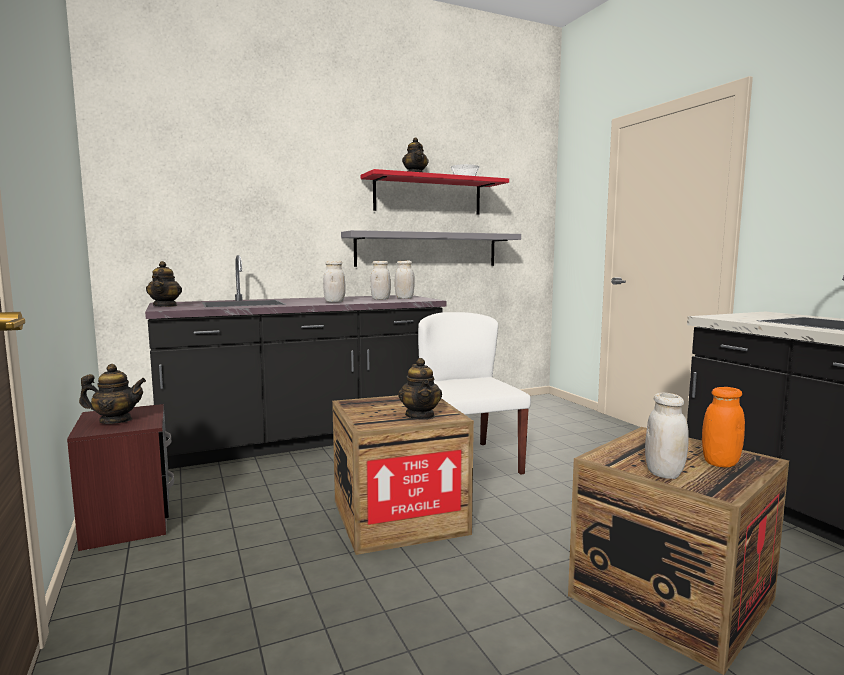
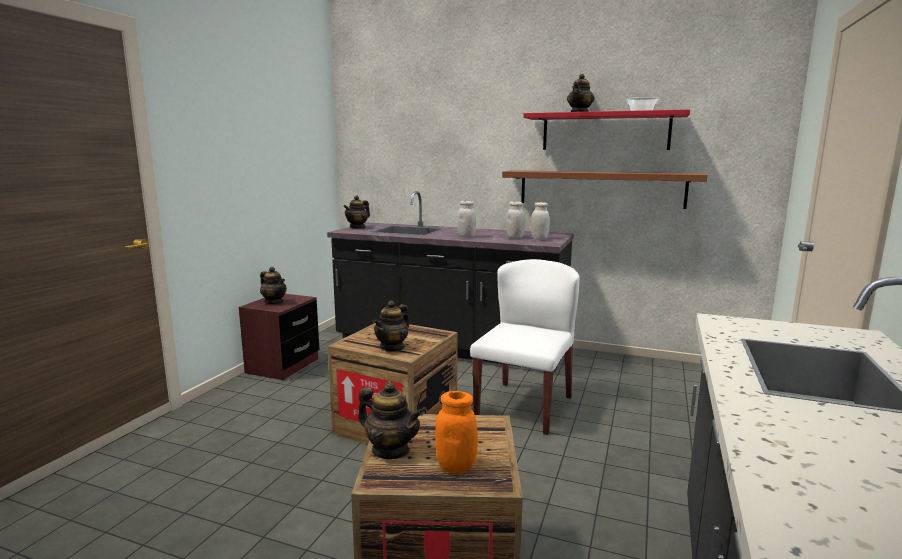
camera: 45 degrees right, 5 degrees up
(427, 249) = (600, 188): grey shelf -> brown shelf
(664, 473) = (390, 450): white jar -> teapot

